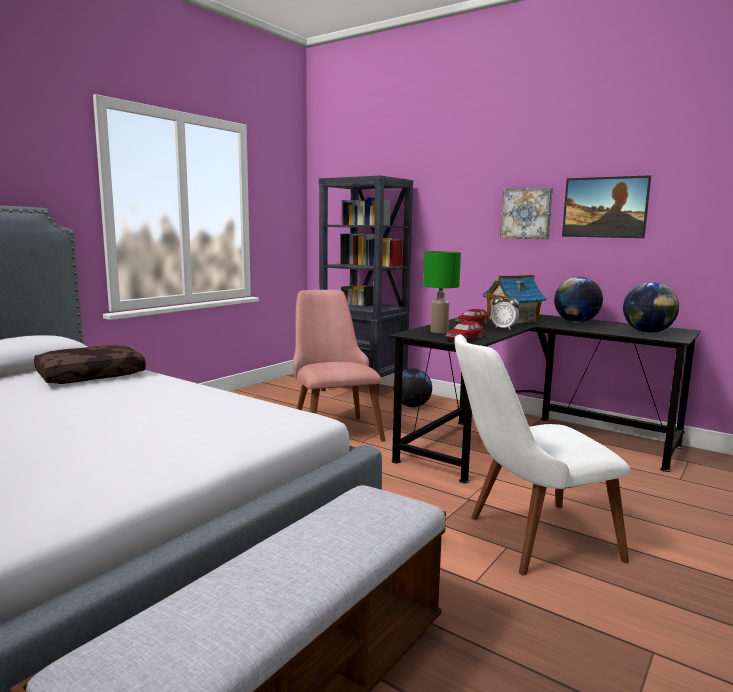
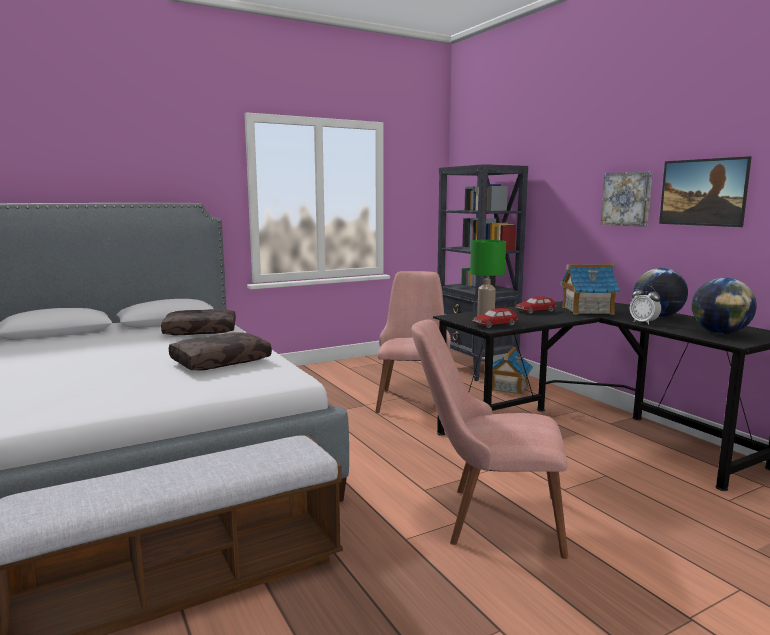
camera: 25 degrees right, 0 degrees up
(180, 409) = (221, 361): none -> brown pillow
(412, 406) = (508, 388): globe -> toy house
(504, 328) = (558, 318): alarm clock -> alarm clock (643, 322)
(526, 539) = (487, 518): white chair -> pink chair

